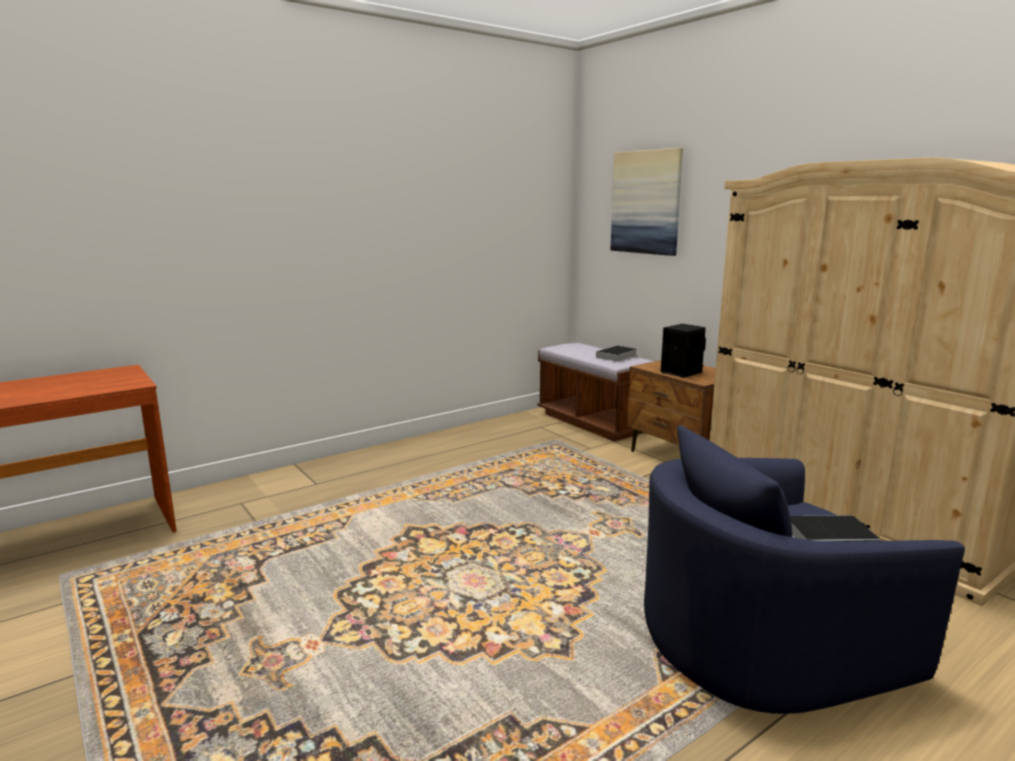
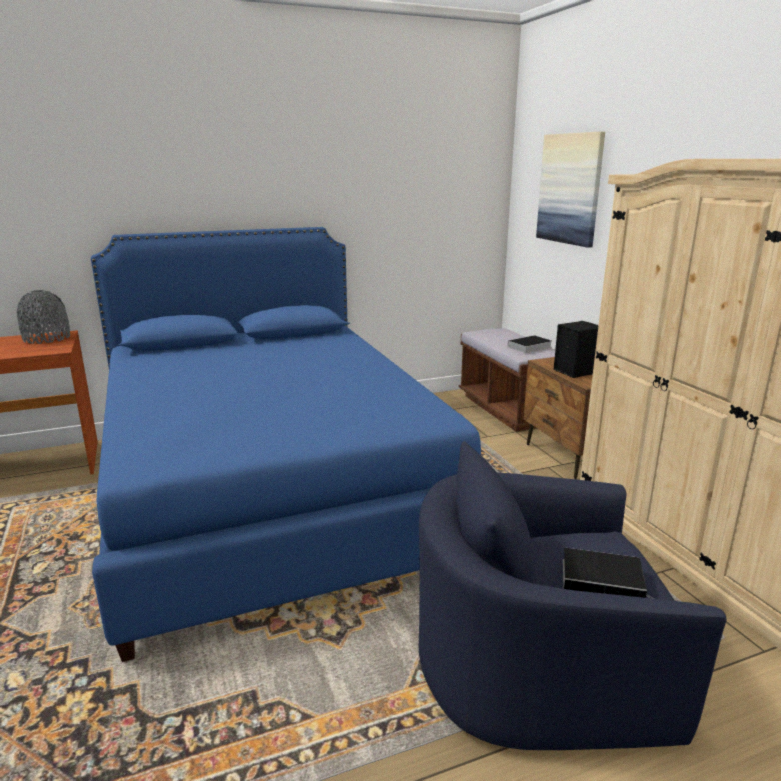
camera: 15 degrees right, 5 degrees up
(108, 374) = (47, 338): none -> grey vase
(400, 524) = (270, 491): none -> blue bed

